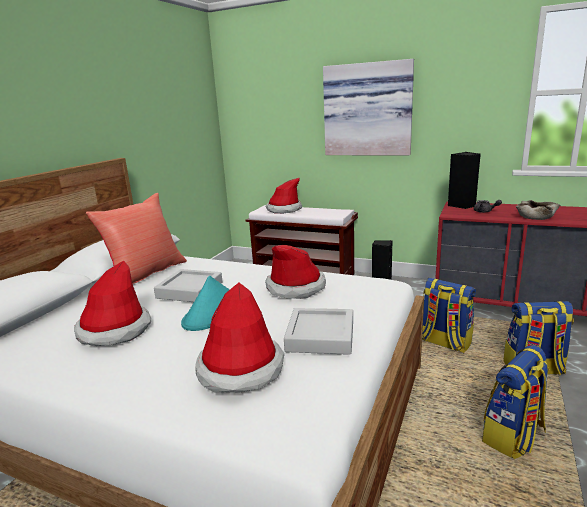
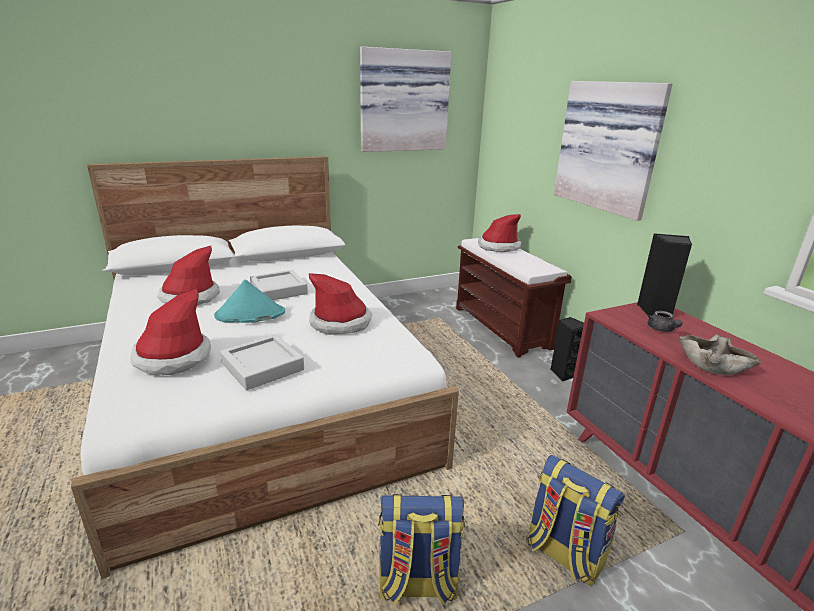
camera: 40 degrees right, 5 degrees up
(146, 274) = (286, 265): red pillow -> none
(166, 97) = (403, 101): none -> picture
(444, 343) = (518, 465): backpack -> none

